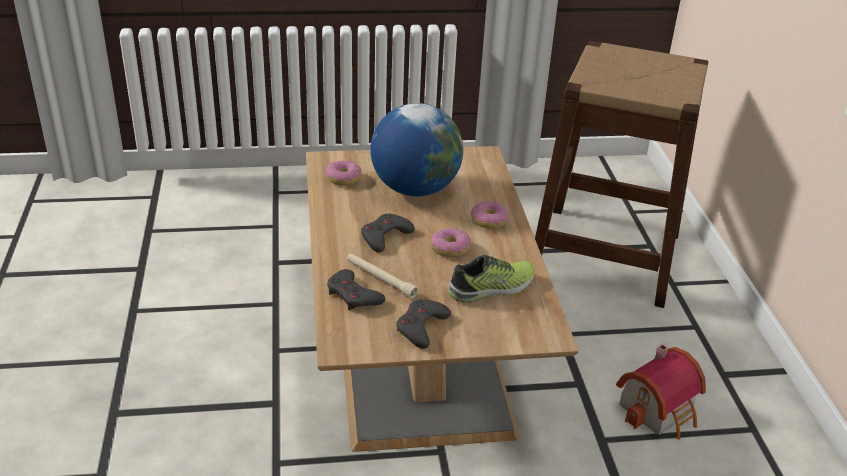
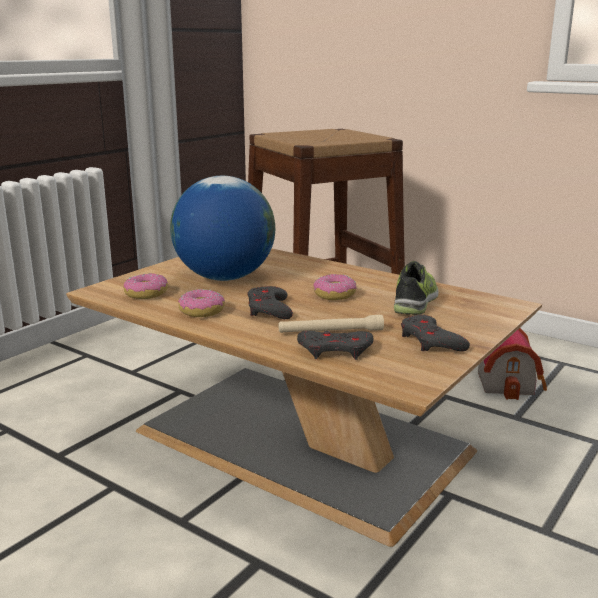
camera: 45 degrees left, 15 degrees down
(489, 221) = (322, 272): donut -> donut (202, 311)

